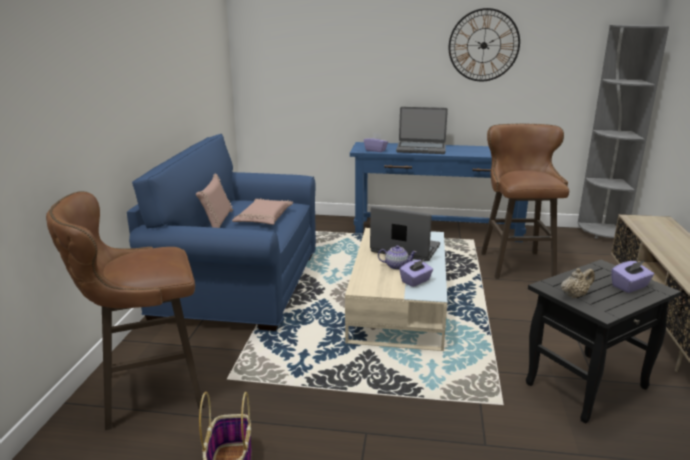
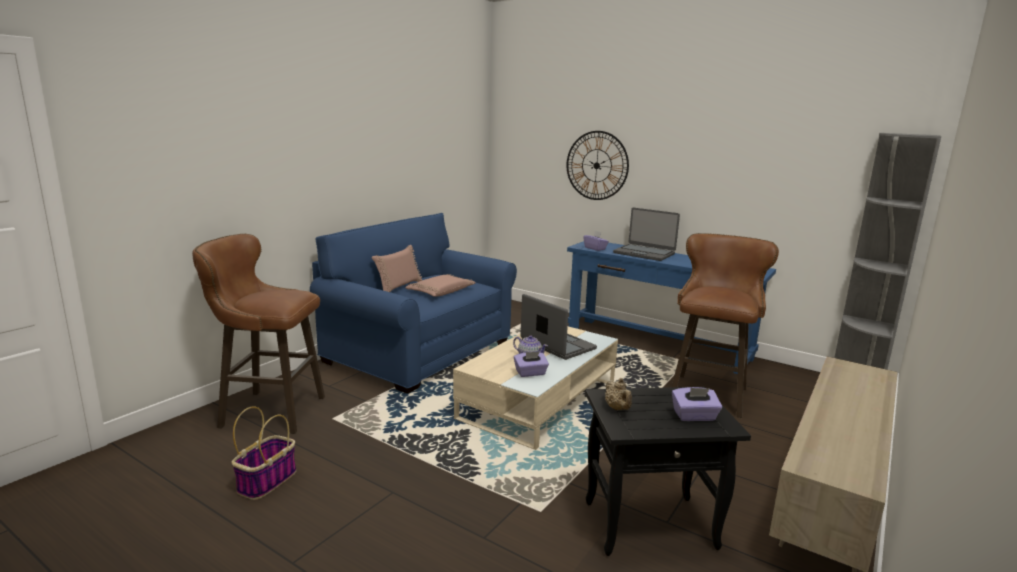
camera: 25 degrees right, 5 degrees down
(483, 45) = (726, 149): wall clock -> wall clock (596, 165)
(574, 295) = (618, 409): beige teapot -> beige teapot turned 75 degrees clockwise

